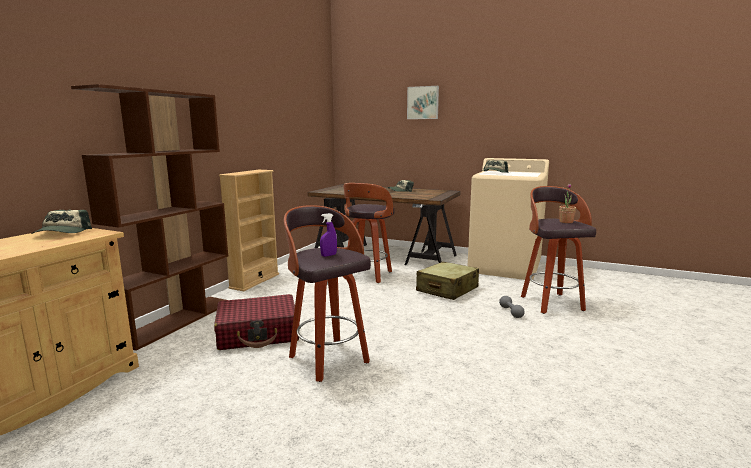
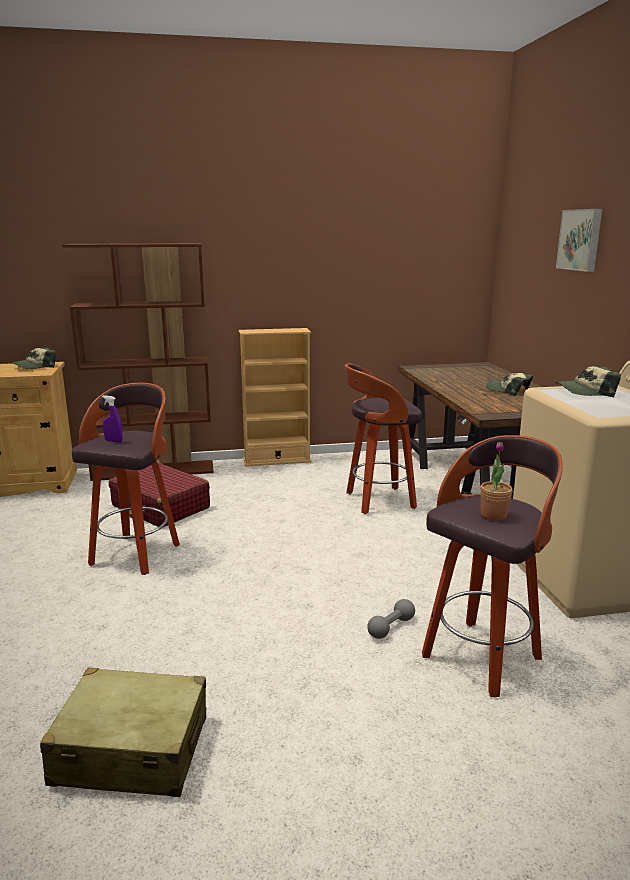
camera: 55 degrees right, 5 degrees up
(447, 290) = (408, 560): beige suitcase -> beige suitcase (132, 750)

